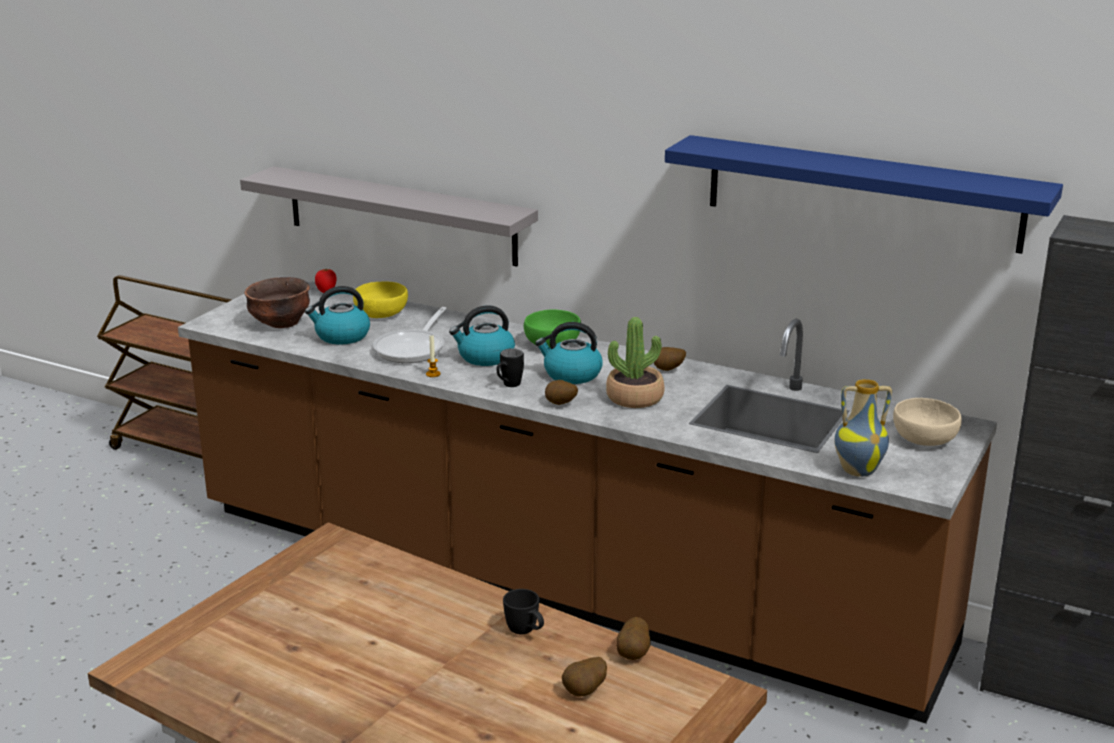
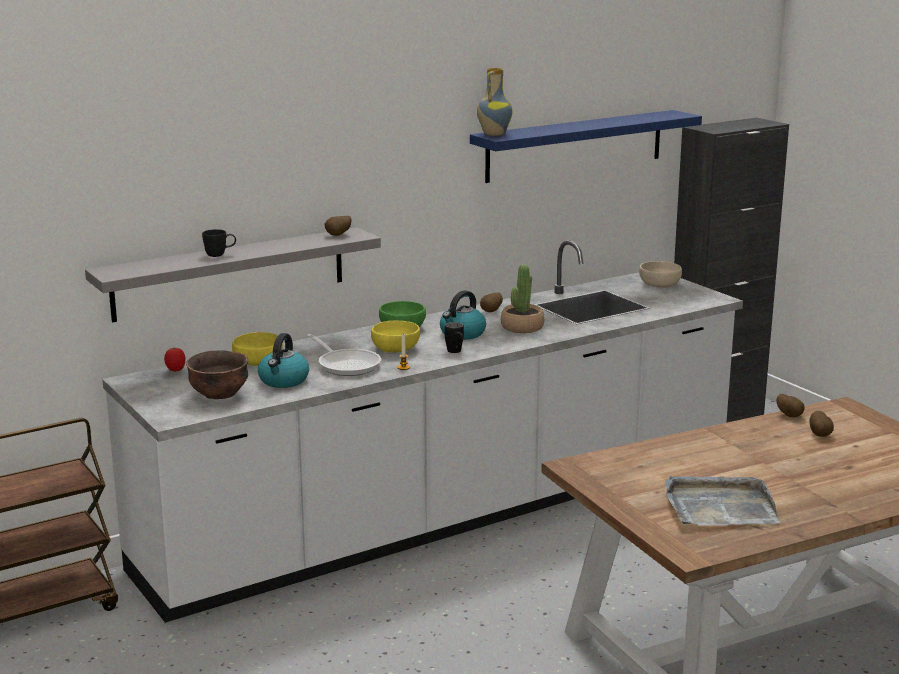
camera: 60 degrees left, 5 degrees down
(279, 659) = (719, 507): none -> grey tray
(485, 357) = (396, 349): kettle -> yellow bowl
(526, 632) = (744, 435): black mug -> black mug (220, 255)
(557, 580) = (449, 514): brown counter -> white counter
(560, 405) = (506, 346): potato -> potato (338, 235)
(858, 470) = (682, 305): vase -> vase (493, 134)

